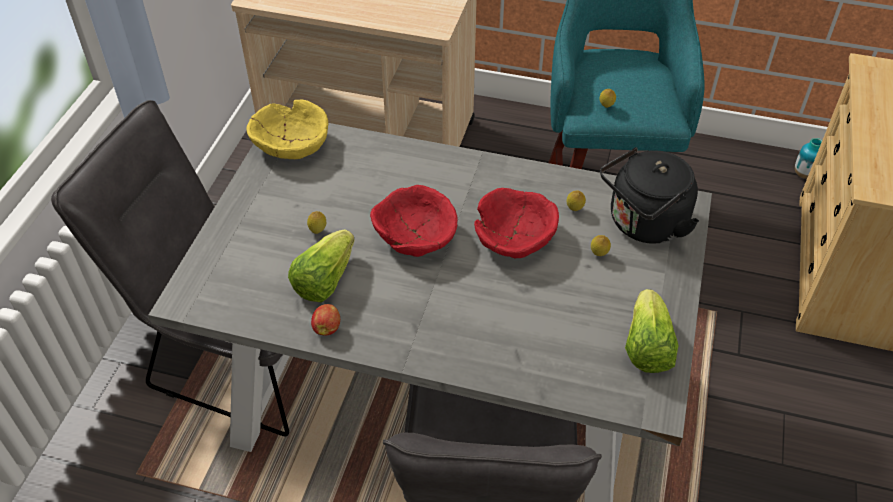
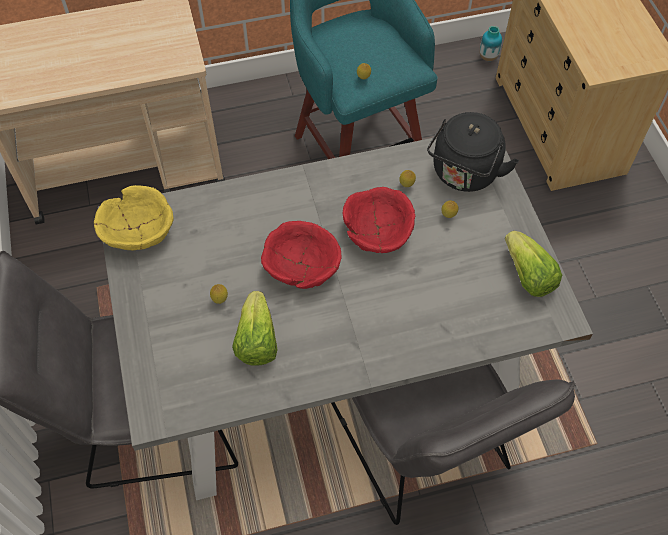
camera: 30 degrees left, 10 degrees up
(327, 328) = (288, 380): apple -> none

